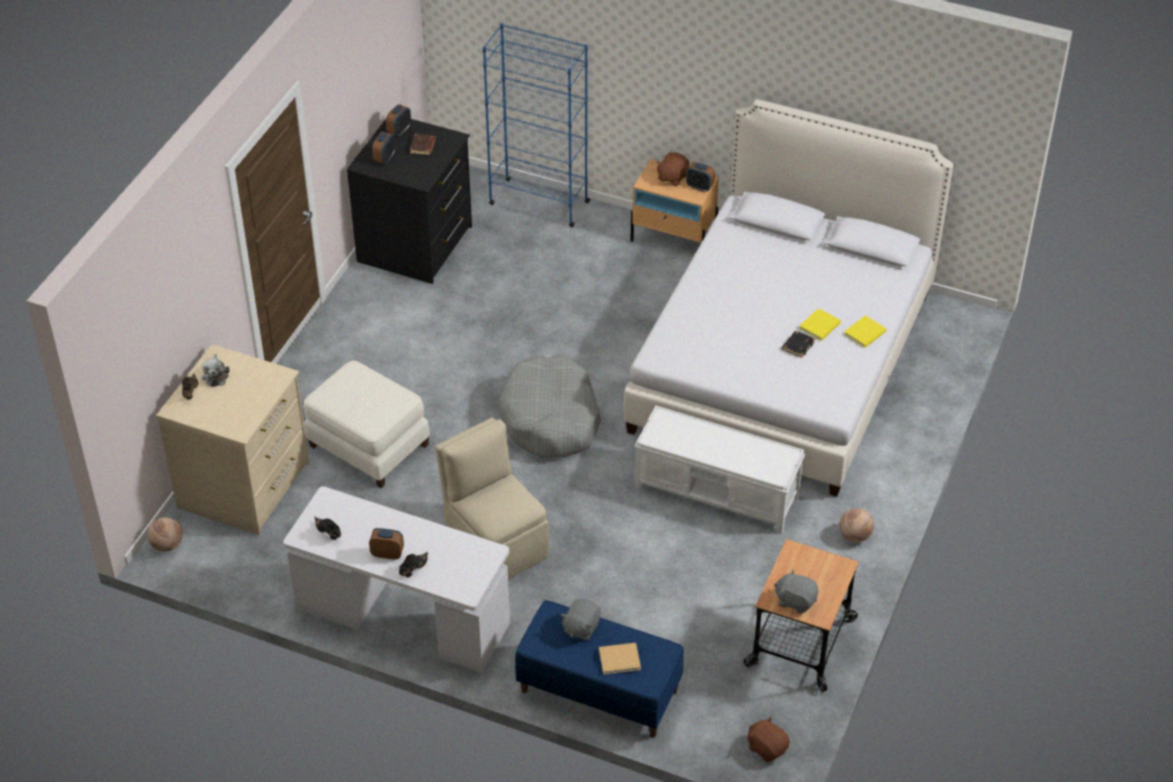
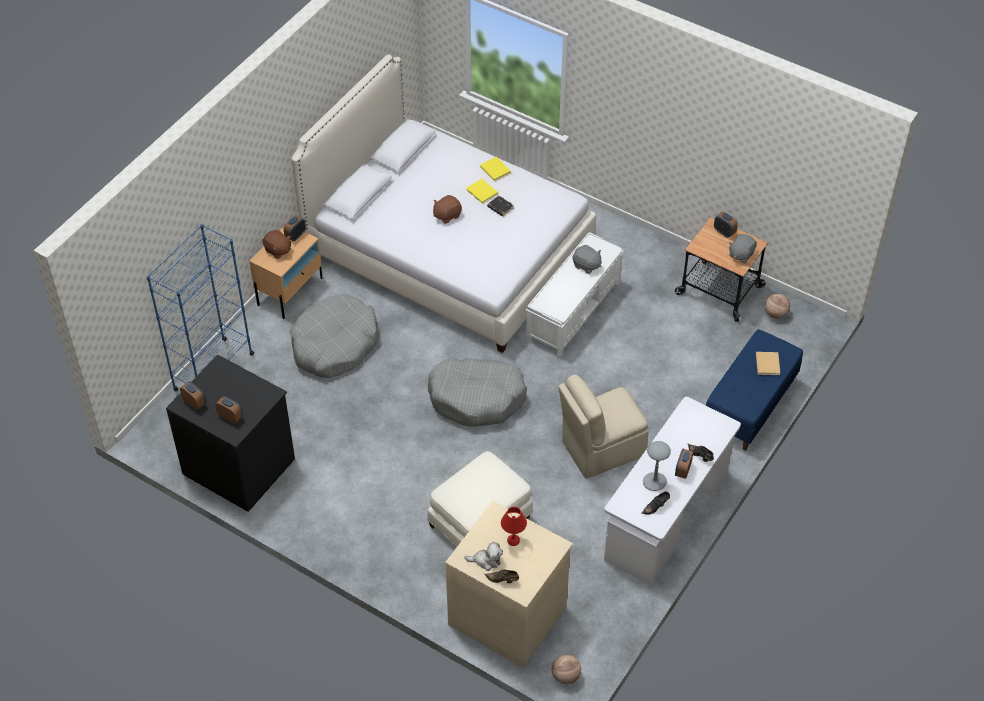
camera: 80 degrees left, 5 degrees up
(244, 394) = (514, 540): none -> red table lamp
(365, 528) = (654, 482): none -> grey table lamp
(423, 147) = (224, 388): brown book -> none
(581, 627) = (736, 381): grey plush toy -> grey plush toy (586, 265)
(602, 287) = (334, 345): none -> grey dog bed
(767, 748) = (805, 323): brown plush toy -> brown plush toy (447, 215)
(833, 579) = (724, 232): none -> alarm clock
(854, 536) = (628, 244): basketball -> basketball (775, 314)

